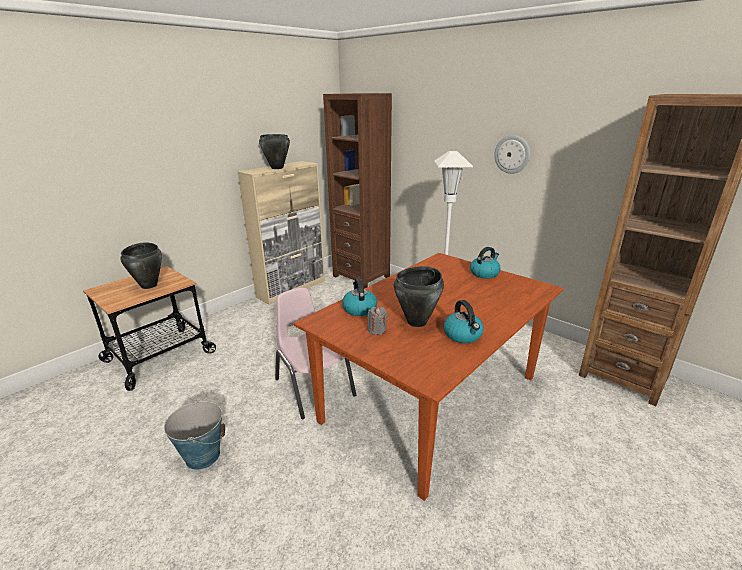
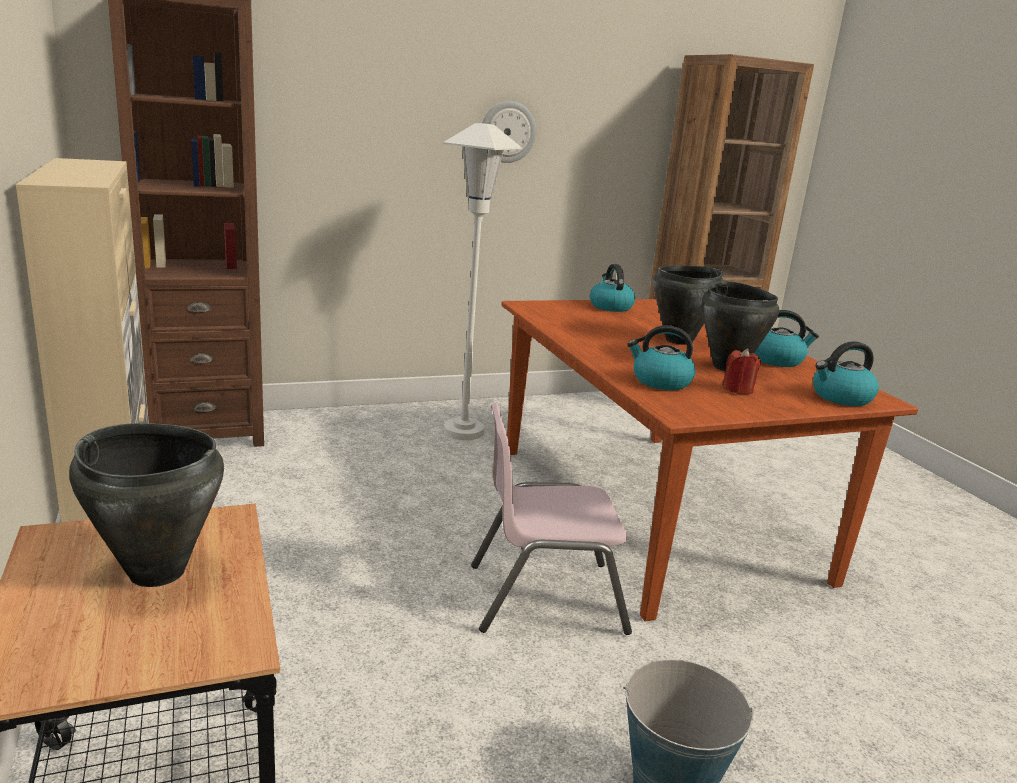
camera: 65 degrees left, 5 degrees down
(277, 168) = (91, 173): black cooking pot -> black cooking pot (679, 341)
(377, 330) = (738, 389): grey candle -> red candle
(411, 365) = (841, 397): none -> kettle

